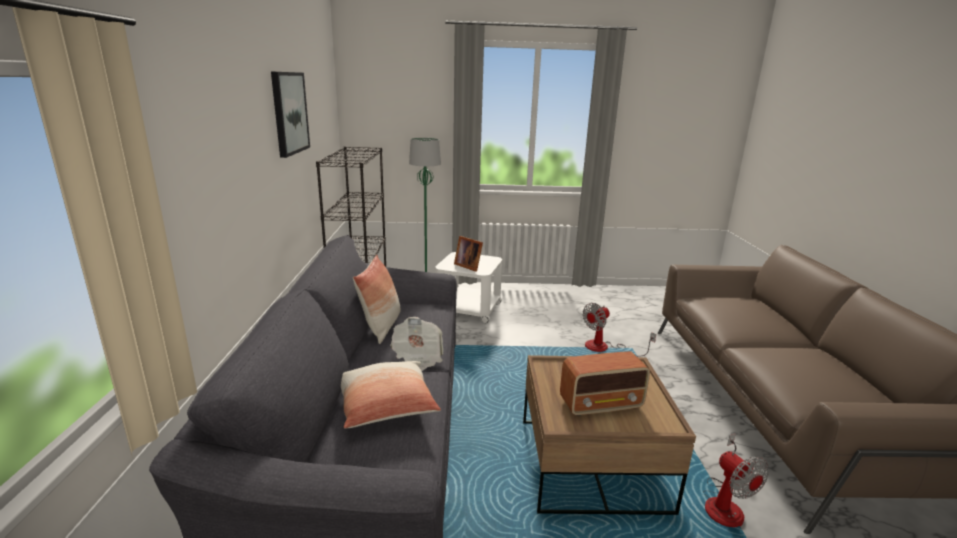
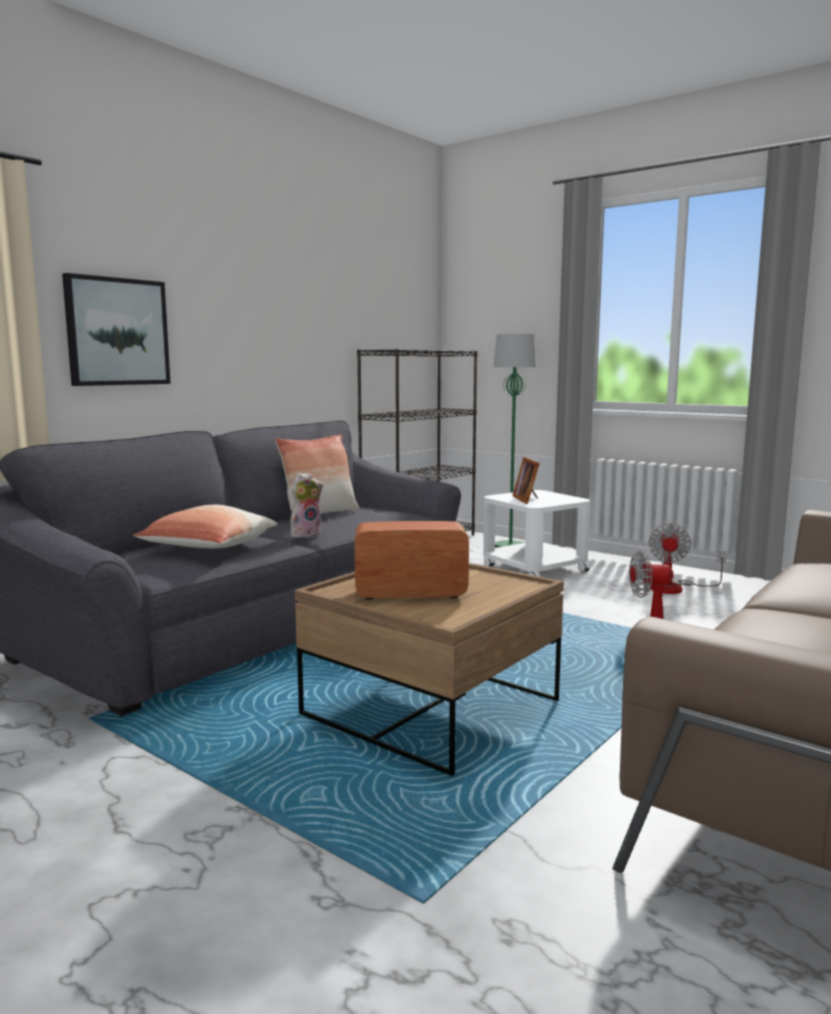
camera: 40 degrees right, 10 degrees down
(289, 113) = (313, 288): picture -> picture (117, 332)
(417, 357) = (305, 534): newspaper -> plush toy
(602, 404) = (409, 594): radio -> radio turned 150 degrees clockwise
(724, 503) = (541, 797): fan -> fan (676, 588)

